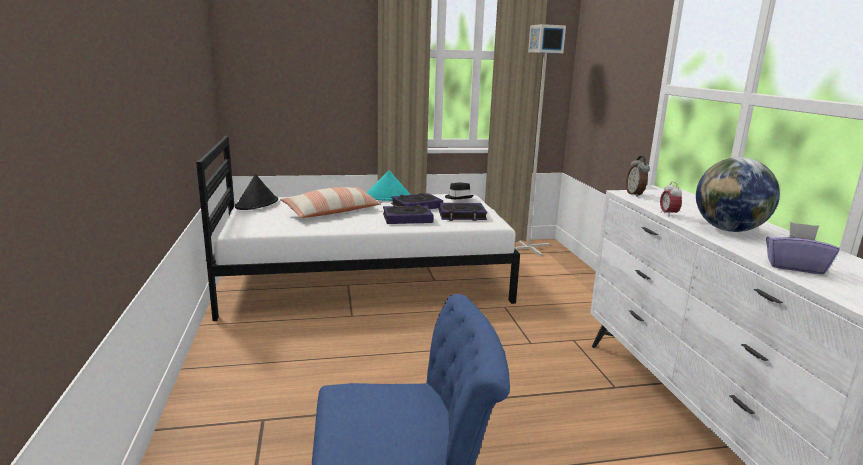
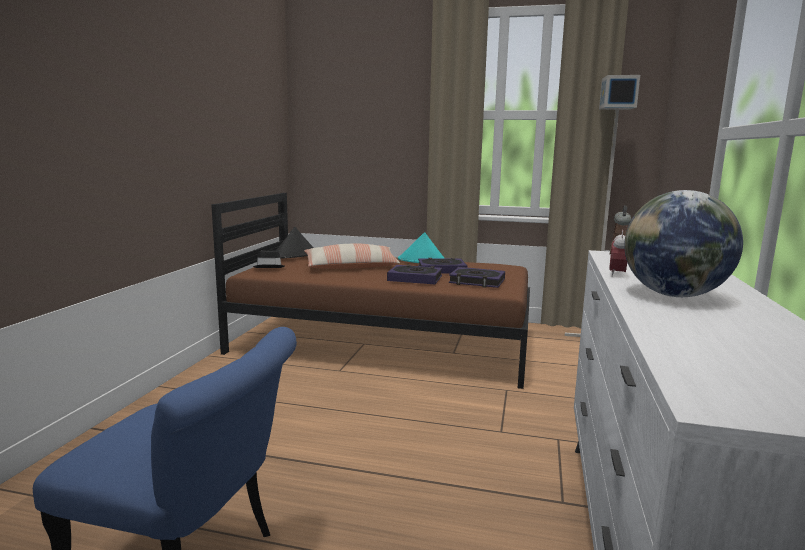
camera: 25 degrees right, 5 degrees down
(365, 281) = (383, 342): white bed -> brown bed
(458, 197) = (498, 267): black hat -> black hat (269, 267)
(794, 267) = (686, 339): purple tissue box -> none

